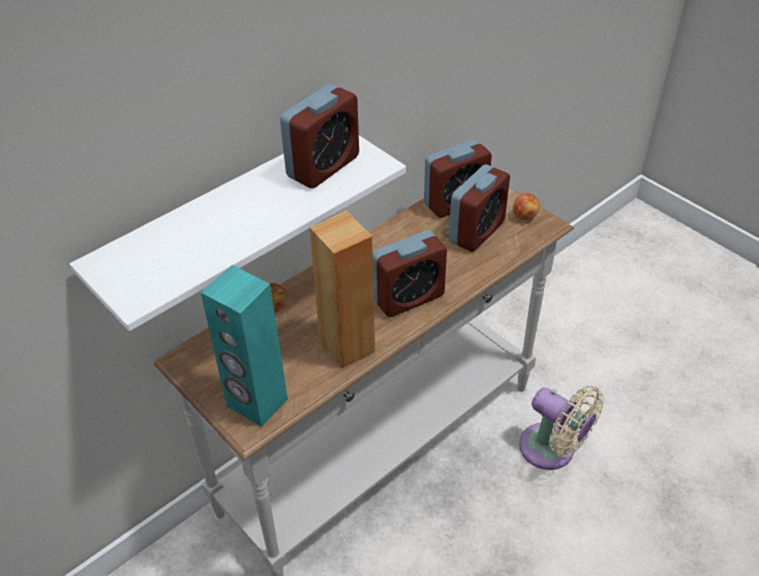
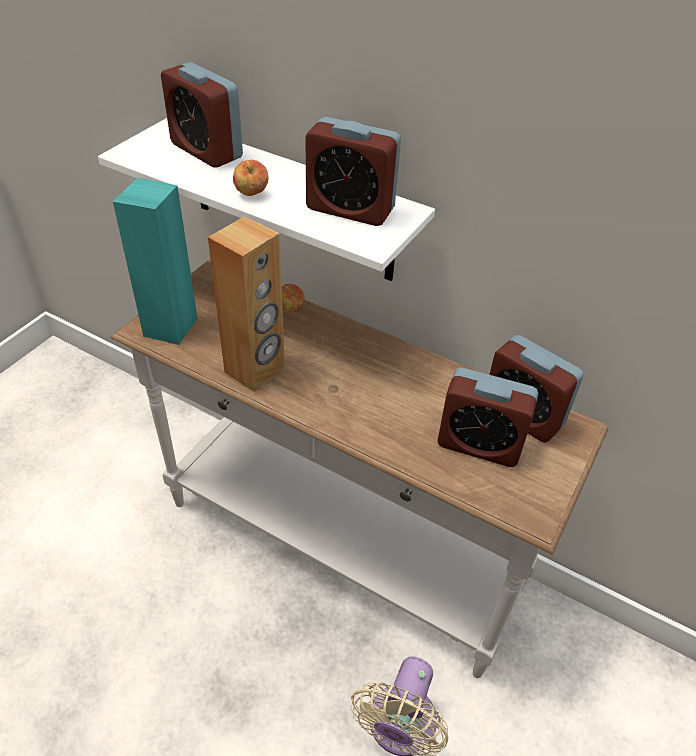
camera: 70 degrees right, 0 degrees up
(408, 297) = (340, 403): alarm clock -> alarm clock (206, 151)
(525, 216) = (536, 489): apple -> apple (251, 194)

